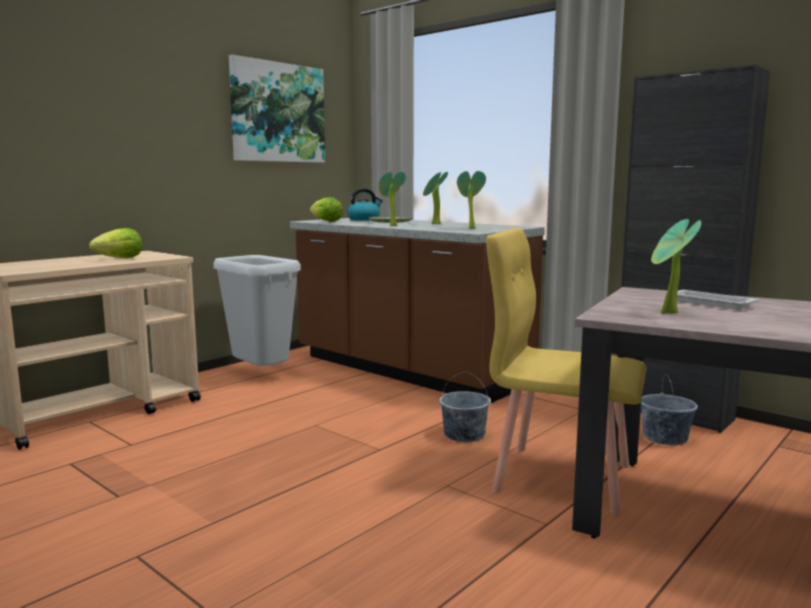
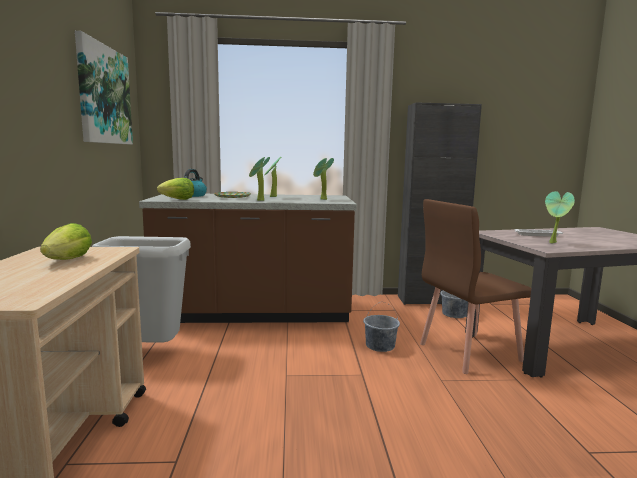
camera: 45 degrees left, 0 degrees up
(561, 477) = (468, 352): yellow chair -> brown chair

